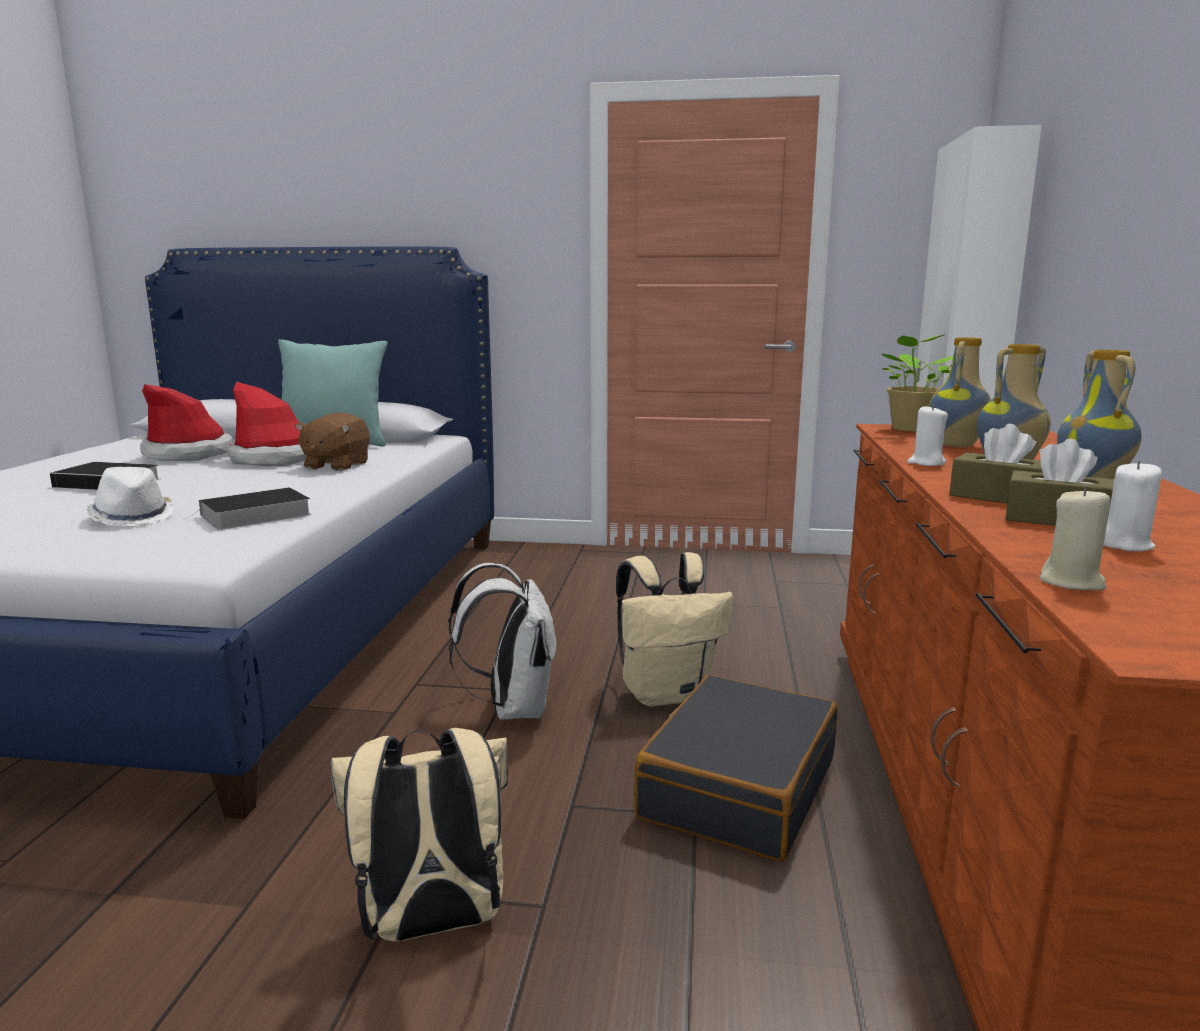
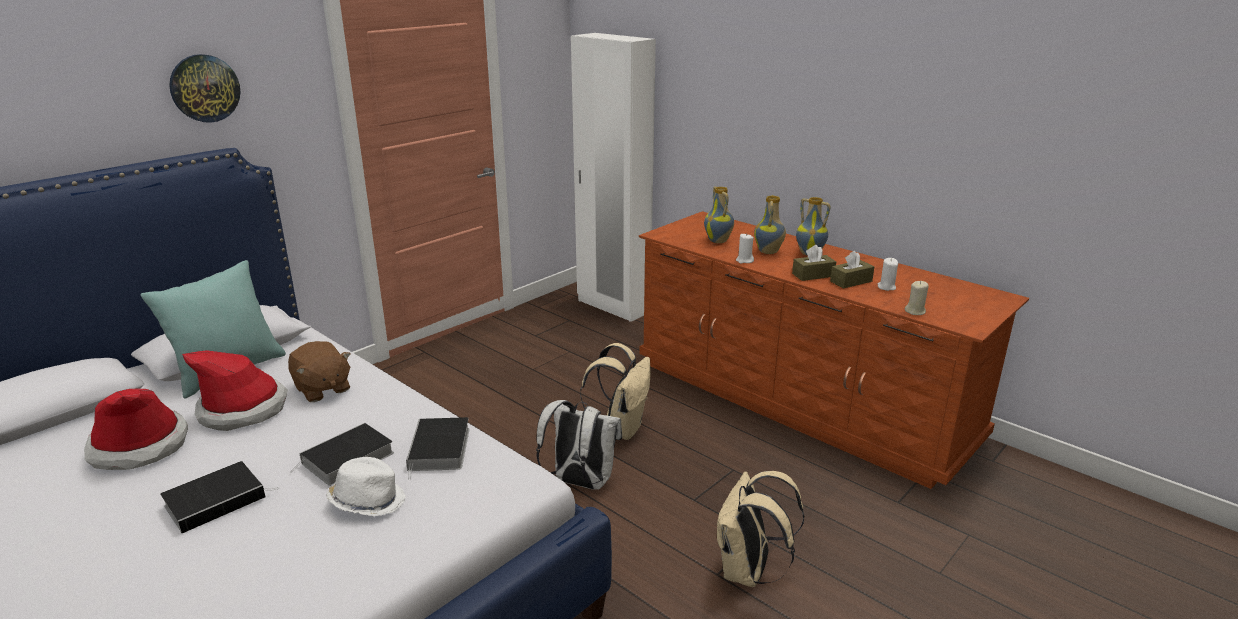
camera: 55 degrees left, 10 degrees up
(208, 496) = (346, 459): none -> book
(451, 188) = (204, 88): none -> wall clock
(737, 788) = (723, 449): black suitcase -> none
(911, 429) = (672, 232): potted plant -> none

